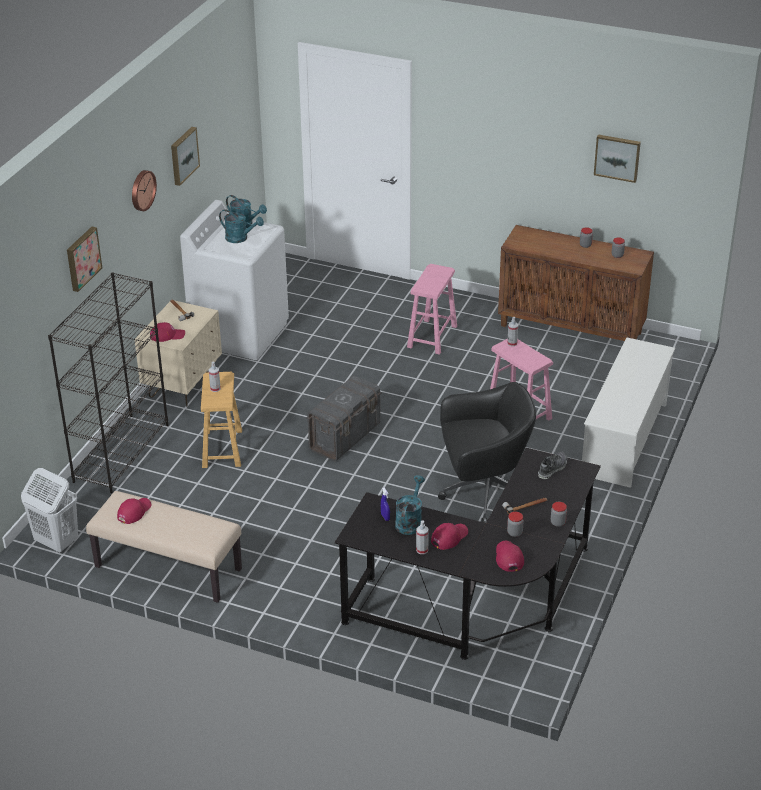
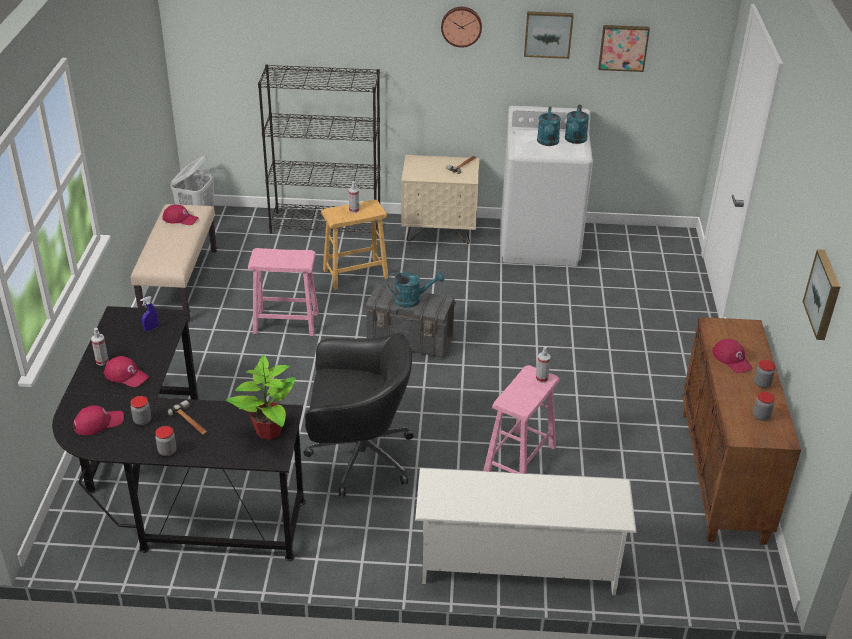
camera: 70 degrees right, 0 degrees up
(82, 258) = (344, 32): picture -> picture (623, 47)
(167, 335) = (420, 168): red cap -> red cap (732, 359)
(410, 521) = (147, 345): turquoise watering can -> turquoise watering can (412, 300)
(432, 337) = (622, 365): pink stool -> pink stool (286, 323)
(484, 494) = (358, 457): black office chair -> black office chair turned 60 degrees counterclockwise
(552, 468) = (268, 431): shoe -> potted plant

